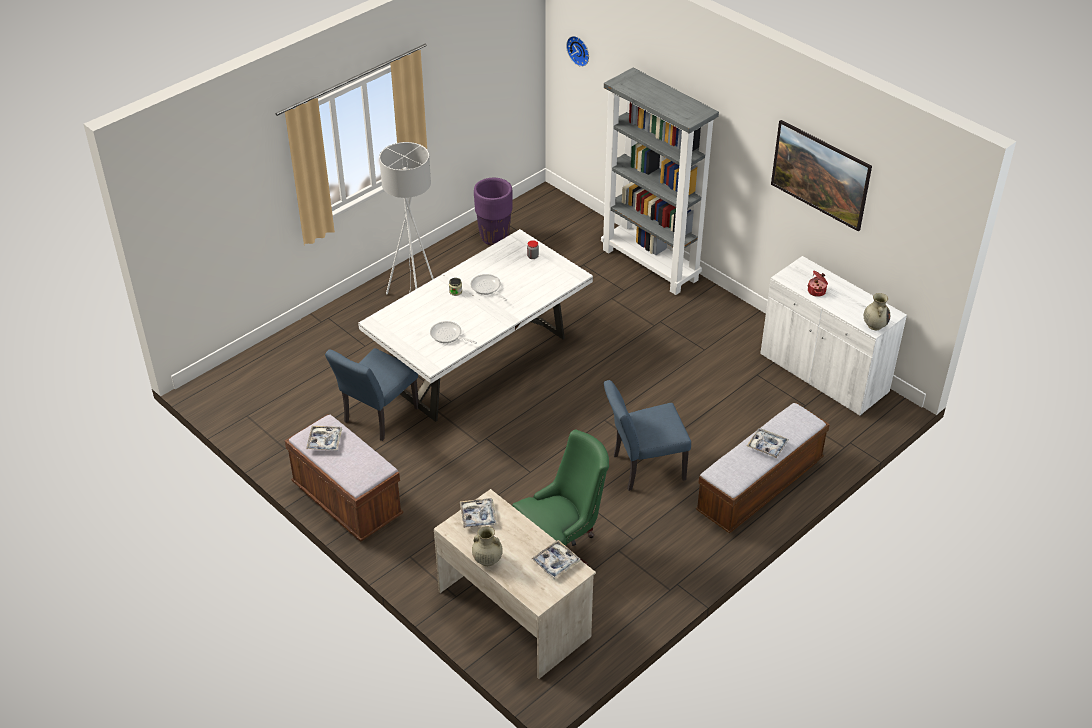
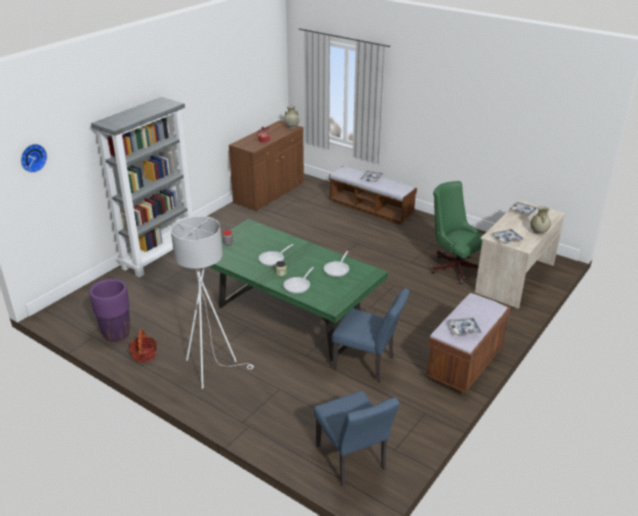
camera: 100 degrees left, 10 degrees down
(425, 302) = (298, 285): none -> frying pan
(453, 256) = (144, 355): none -> basket
(480, 364) = (289, 320): white dining table -> green dining table
(643, 468) = (372, 244): blue chair -> blue chair (353, 461)
(817, 190) = (223, 95): picture -> none
(823, 374) = (269, 193): white cabinet -> brown cabinet

